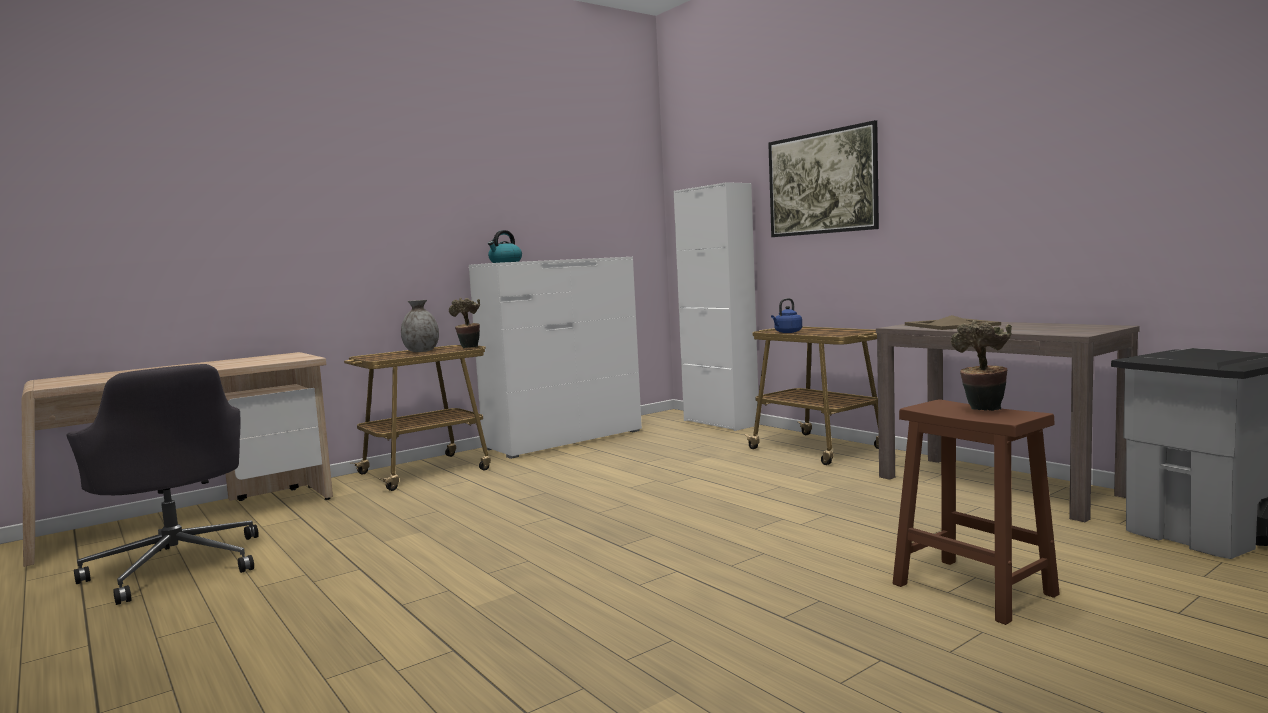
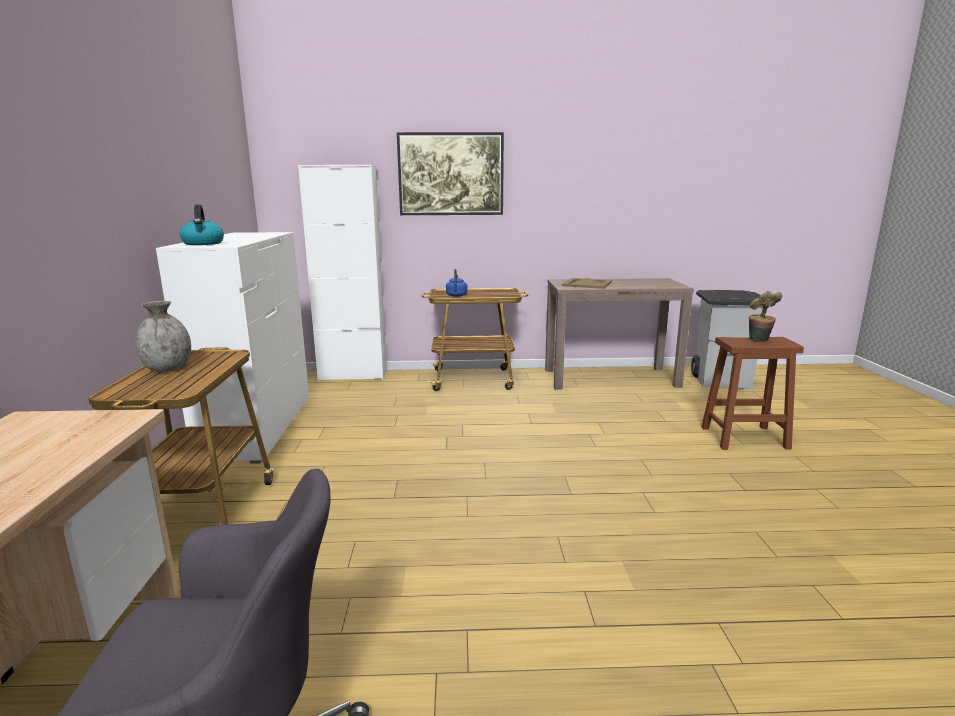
camera: 55 degrees left, 10 degrees up
(468, 348) = (232, 354): potted plant -> none

